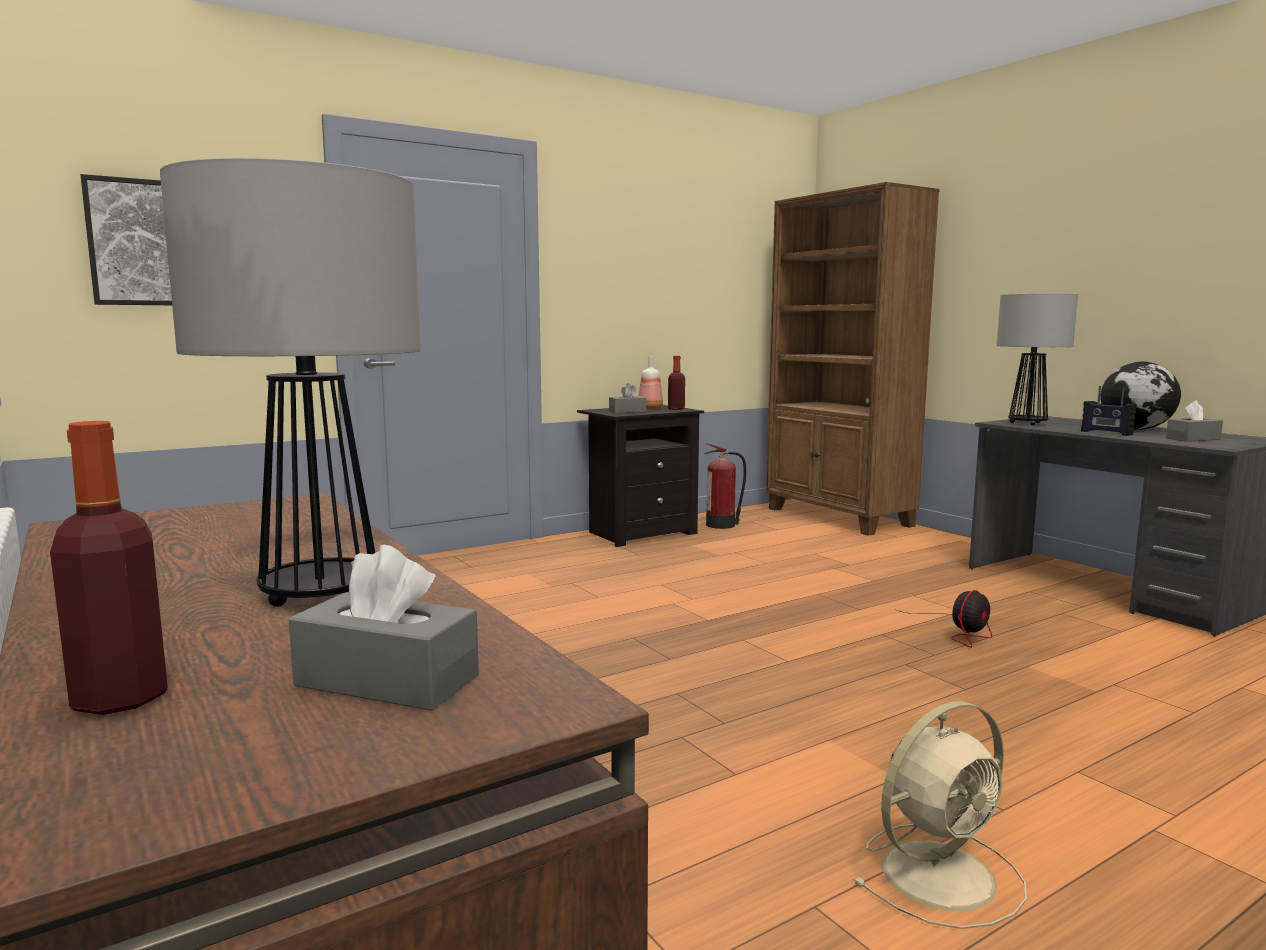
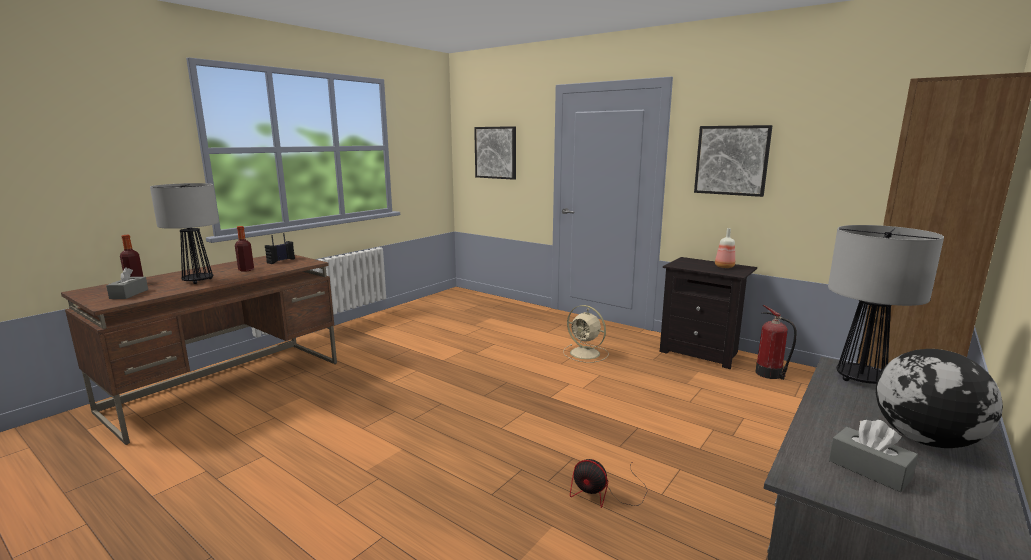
camera: 70 degrees right, 5 degrees up
(620, 268) = (731, 160): none -> picture
(627, 411) = (692, 265): grey tissue box -> none
(676, 409) = (734, 271): bottle -> bottle (246, 270)
(941, 873) = (281, 485): beige fan -> beige fan (586, 353)
(1106, 433) = (836, 416): radio -> radio (280, 261)

